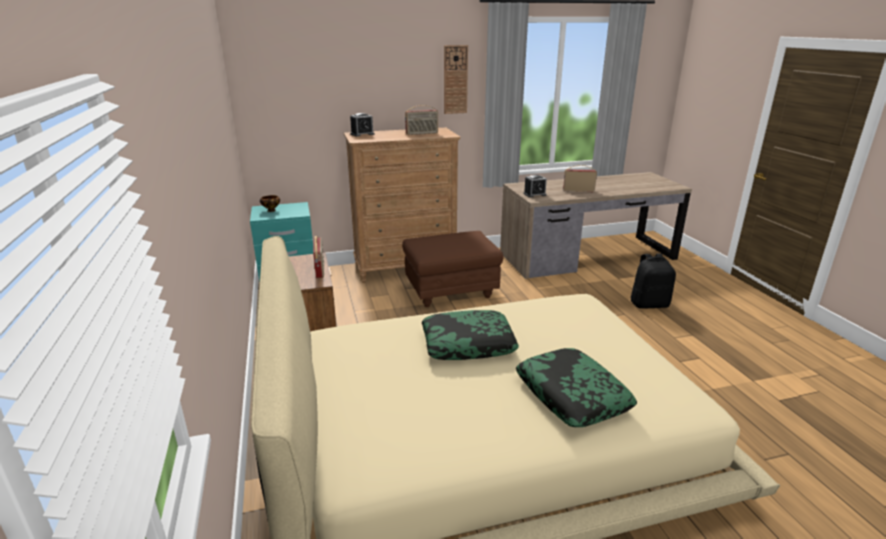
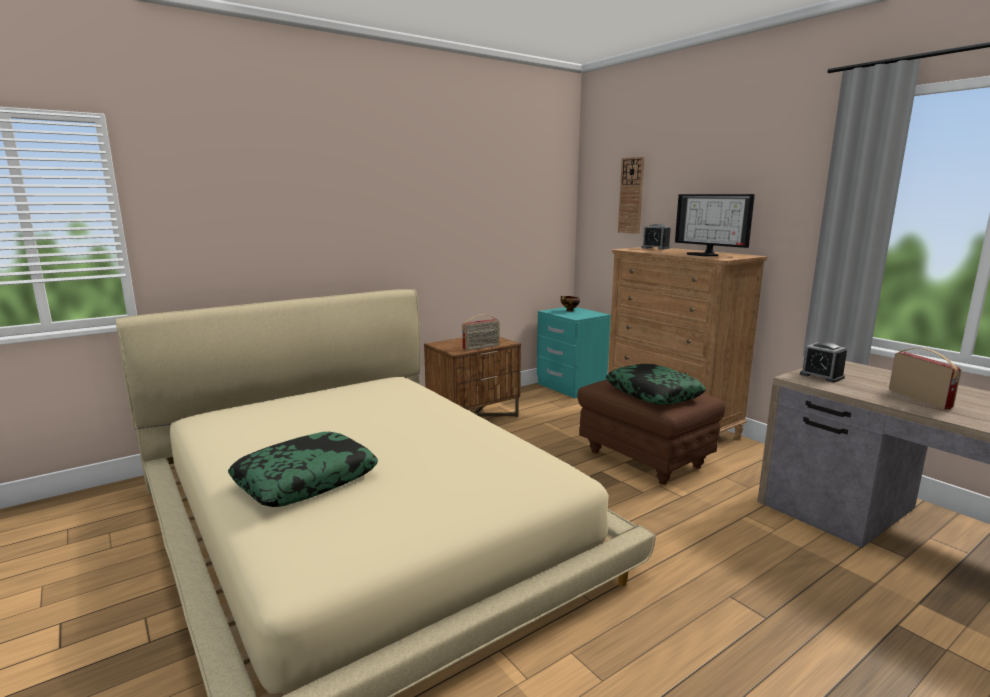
camera: 70 degrees right, 10 degrees down
(422, 134) = (704, 254): radio -> monitor
(455, 80) = (791, 190): wall clock -> wall clock (631, 195)
(467, 344) = (394, 423): pillow -> pillow (652, 393)
(649, 304) = (854, 653): black backpack -> none

